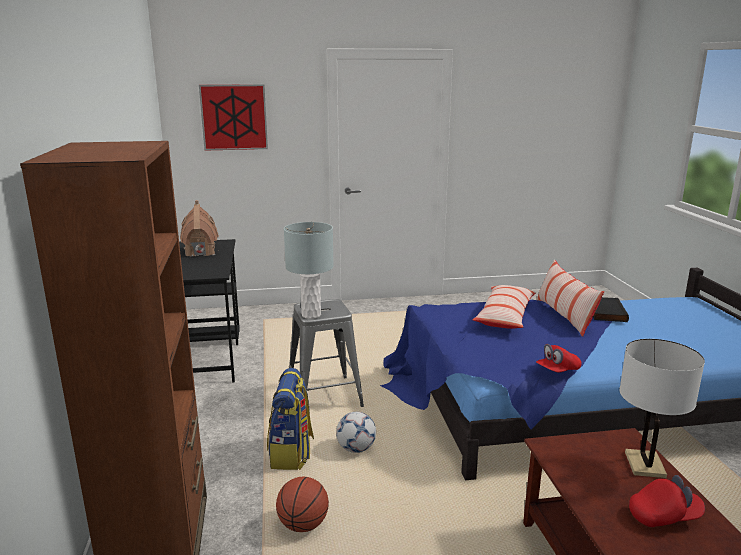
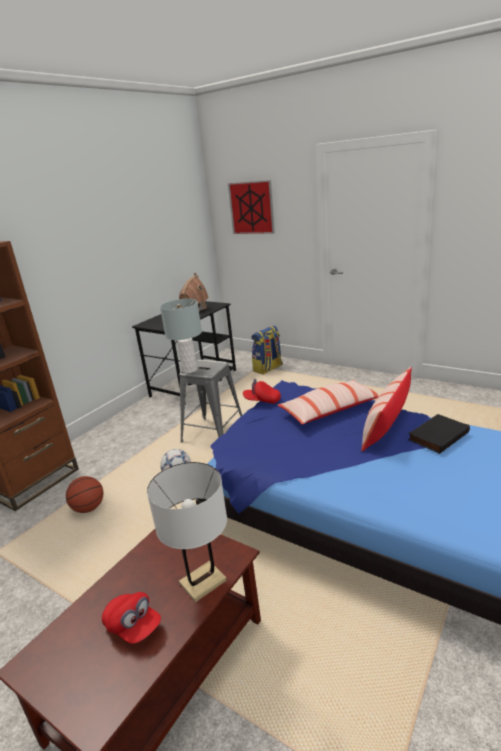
camera: 45 degrees right, 5 degrees up
(291, 454) = (144, 463): backpack -> backpack (268, 369)
(557, 370) = (275, 472): red cap -> red cap (262, 400)

